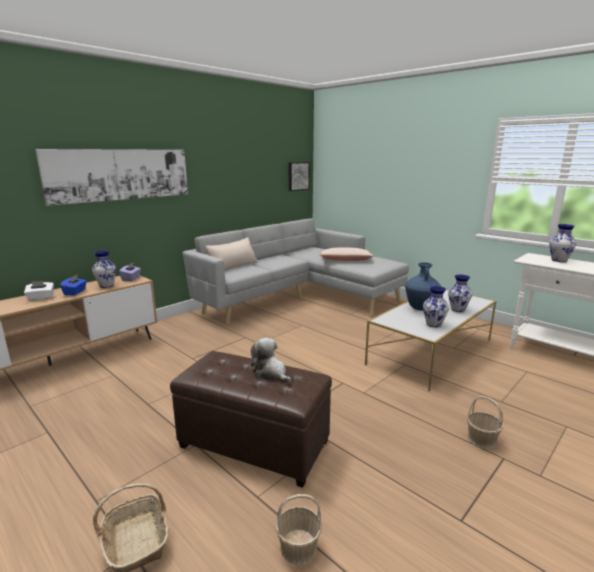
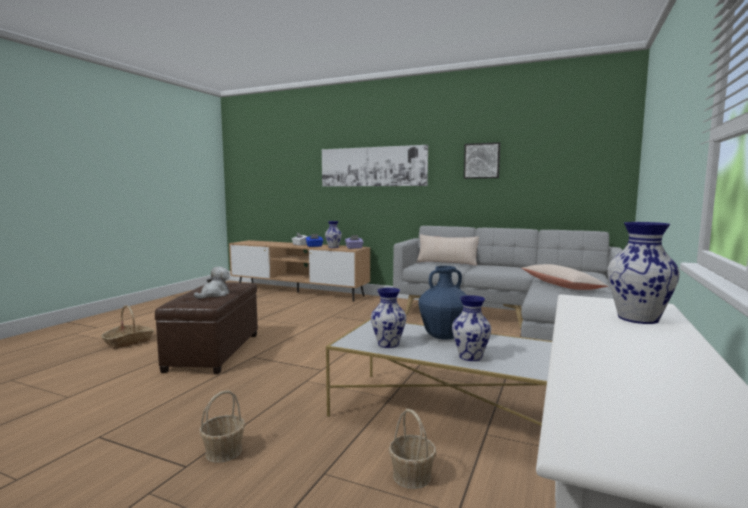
camera: 70 degrees right, 10 degrees down
(298, 176) = (600, 172): picture -> picture (482, 161)
(298, 547) = (103, 378): basket -> basket (412, 475)

